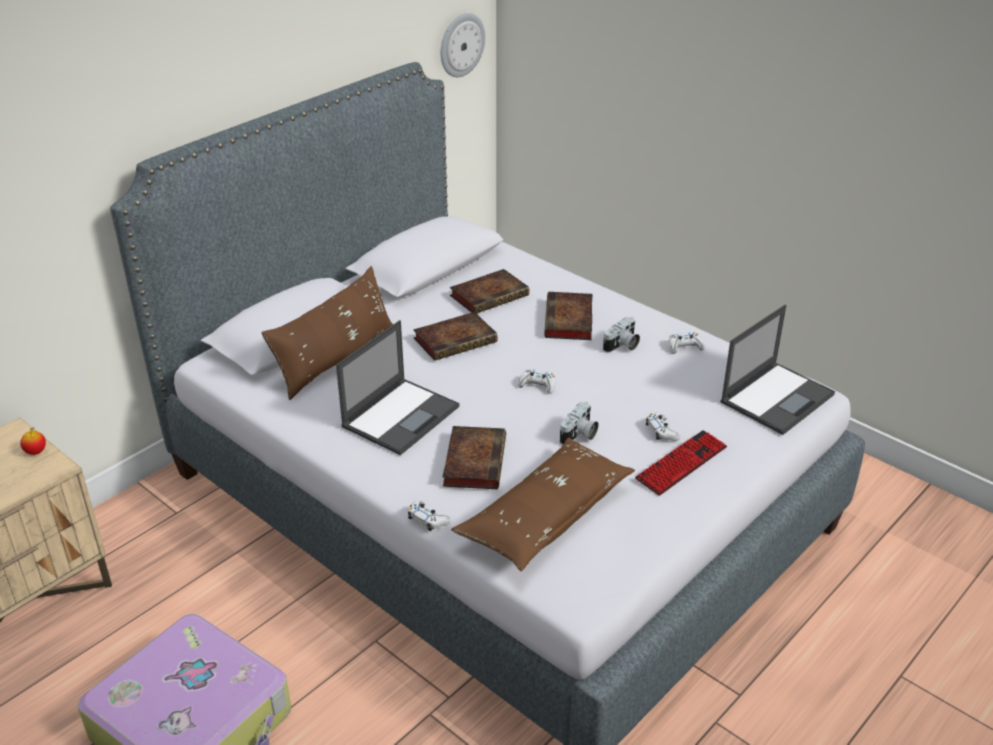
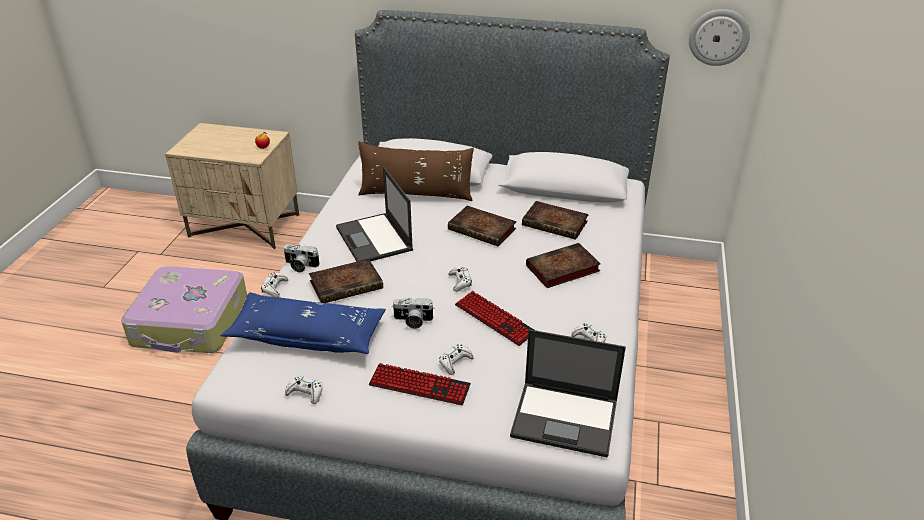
camera: 60 degrees right, 0 degrees up
(401, 416) = (374, 239): laptop -> laptop turned 60 degrees clockwise
(545, 515) = (307, 335): brown pillow -> blue pillow
(614, 386) = (494, 319): none -> keyboard
(622, 346) = (554, 306): camera -> camera (300, 266)
(641, 543) = (305, 393): none -> white game controller

